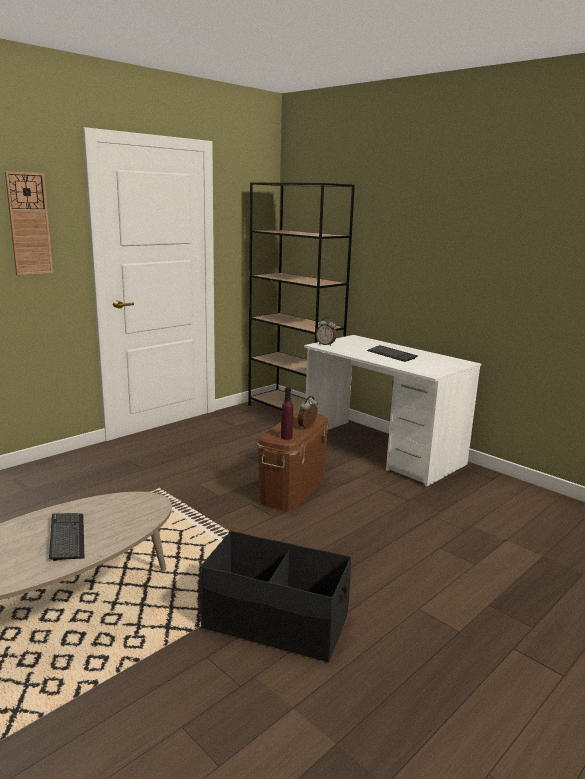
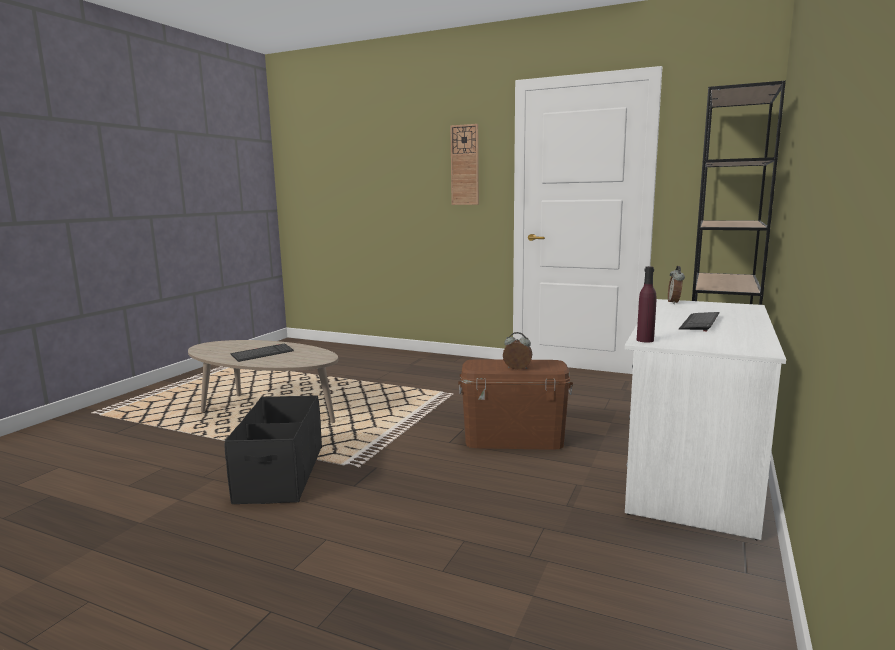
camera: 70 degrees right, 5 degrees down
(286, 437) = (478, 366): purple bottle -> purple bottle (645, 340)

